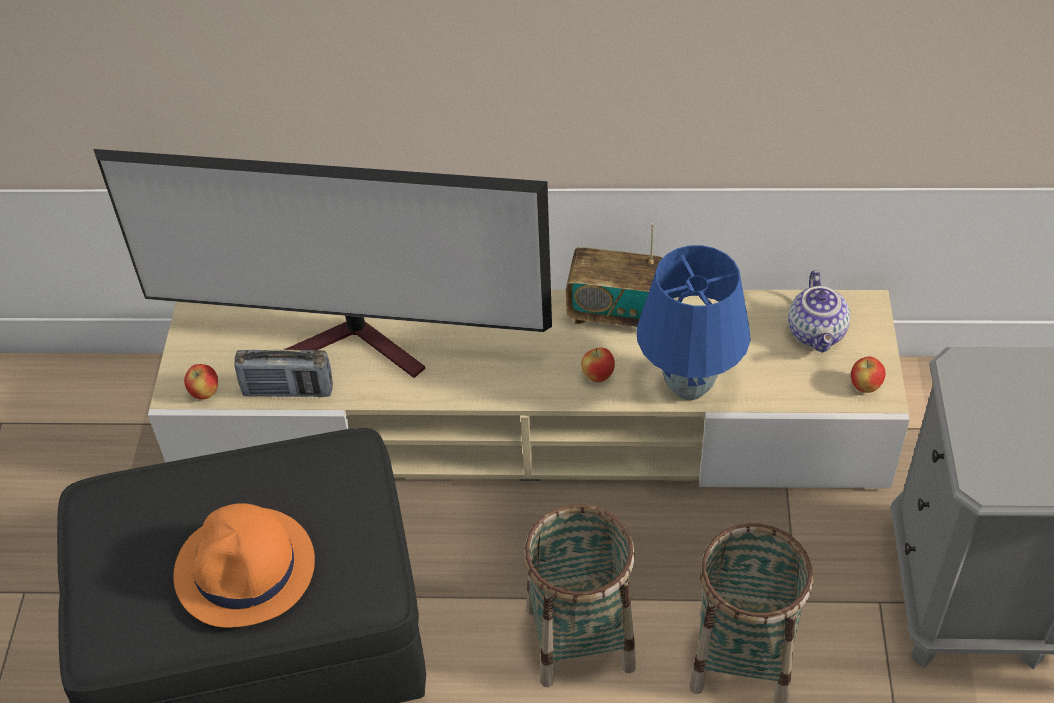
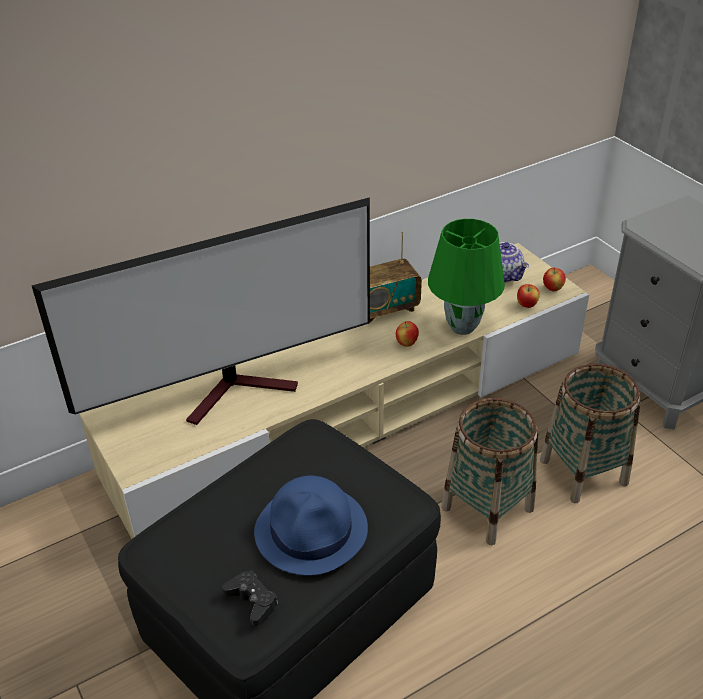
camera: 35 degrees left, 10 degrees down
(128, 614) = (252, 601): none -> black game controller
(205, 393) = (156, 462): apple -> apple (527, 305)
(246, 569) = (312, 530): orange hat -> blue hat
(288, 390) = (216, 434): radio -> none
(690, 386) = (463, 326): blue table lamp -> green table lamp

